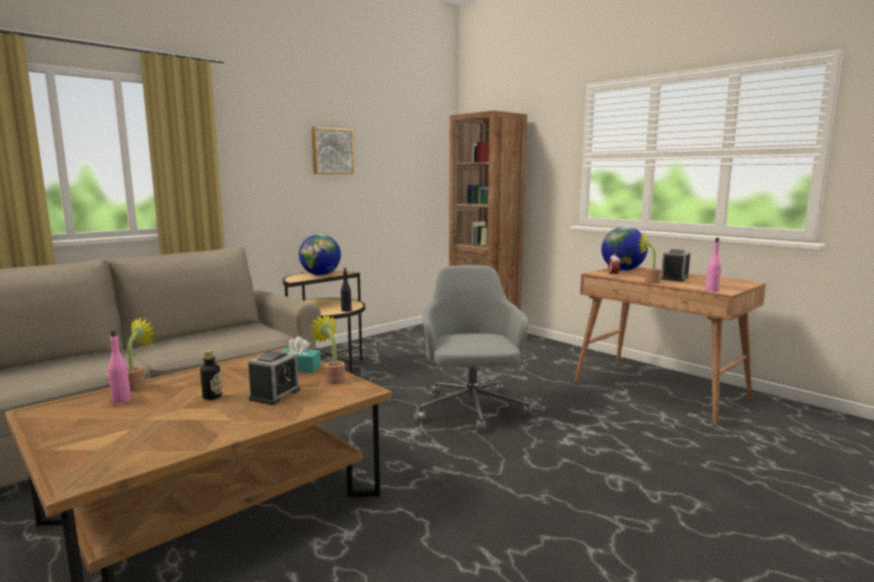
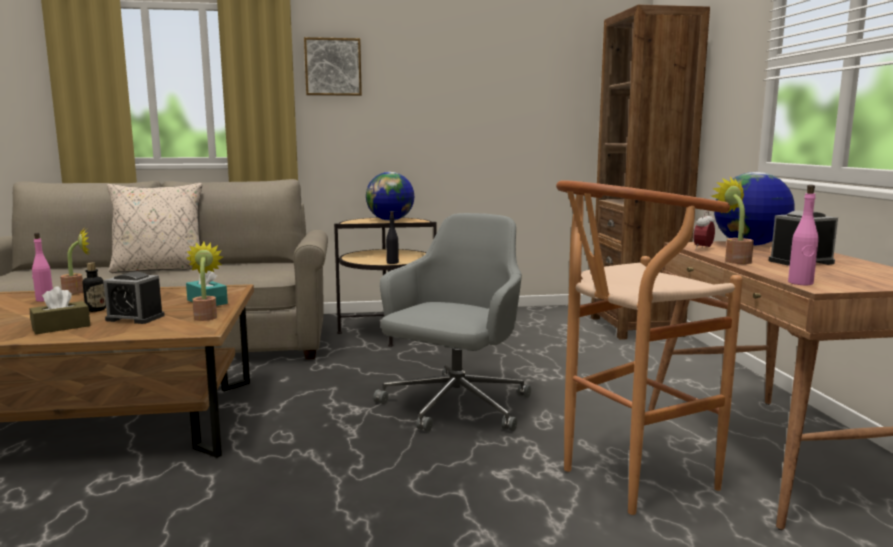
camera: 35 degrees right, 0 degrees up
(136, 349) = (160, 269): none -> beige pillow
(229, 418) = (61, 327): none -> brown tissue box
(275, 394) = (135, 318): alarm clock -> alarm clock turned 45 degrees clockwise
(331, 151) = (442, 75): picture -> picture (333, 67)
(626, 424) = (625, 480): none -> brown stool

